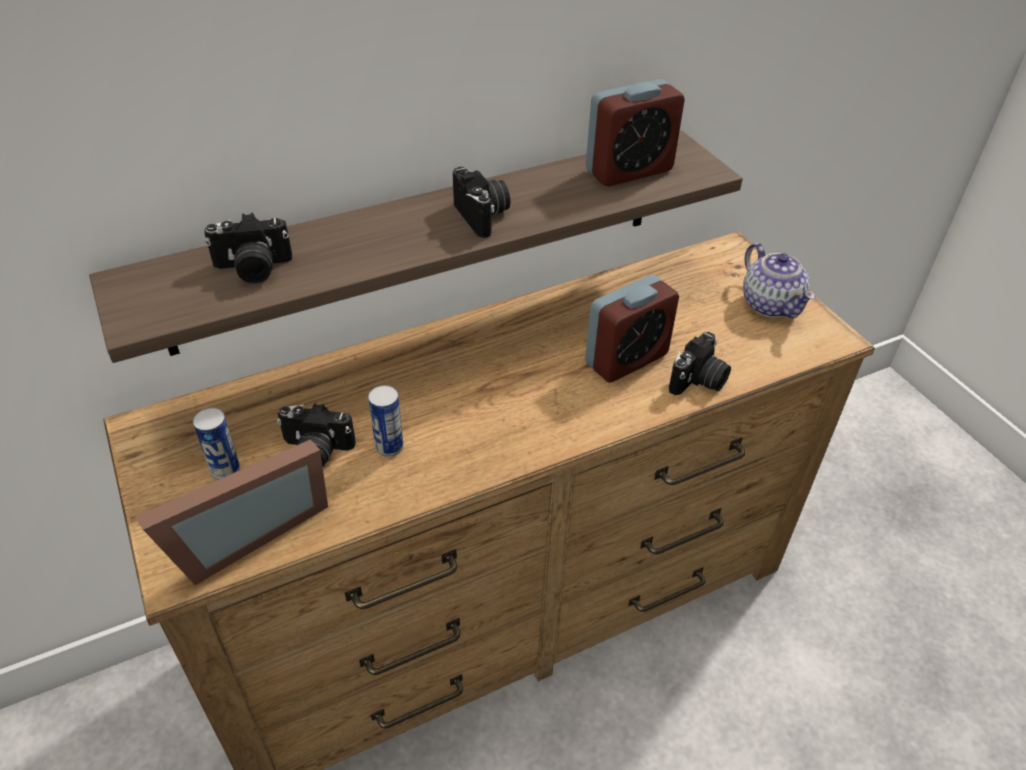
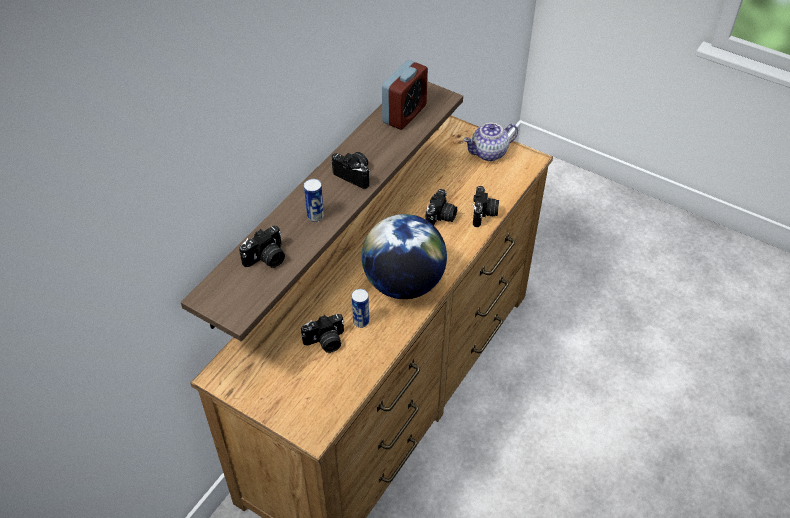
camera: 30 degrees left, 5 degrees up
(225, 470) = (288, 374): can -> can (315, 216)
(244, 533) = (328, 398): picture frame -> none
(496, 423) = (403, 283): none -> globe
(626, 359) = (441, 218): alarm clock -> camera
(770, 304) = (489, 153): teapot -> teapot turned 120 degrees clockwise

